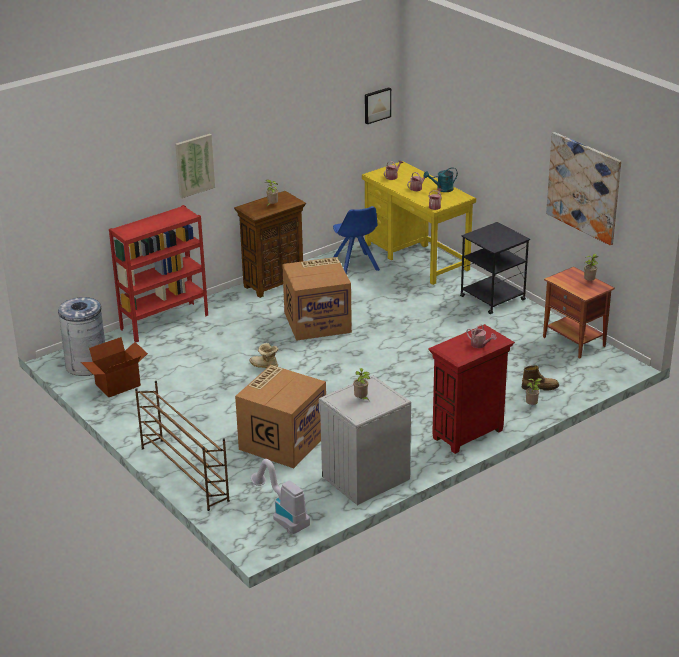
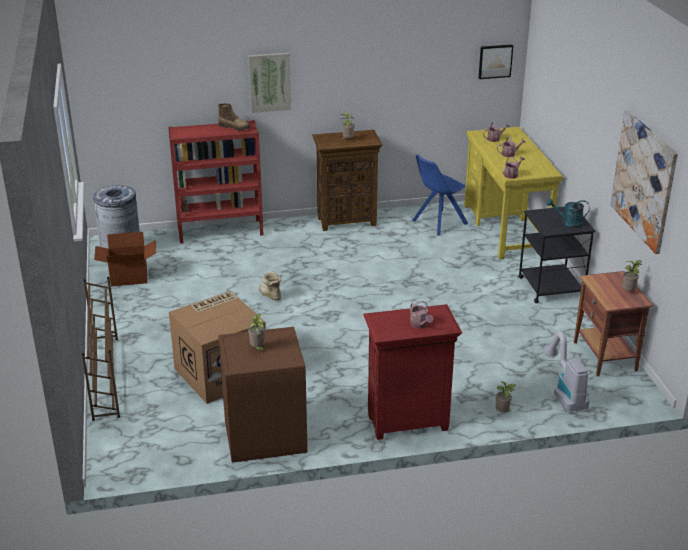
camera: 25 degrees right, 0 degrees up
(282, 516) = (152, 450): vacuum cleaner -> vacuum cleaner (564, 393)
(318, 321) = (357, 266): cardboard box -> none
(355, 265) = (438, 222): blue chair -> blue chair turned 45 degrees clockwise
(364, 477) = (264, 435): white washing machine -> brown washing machine
(442, 189) = (534, 160): turquoise watering can -> turquoise watering can (568, 223)
(540, 387) = (527, 395): boot -> boot (234, 127)

